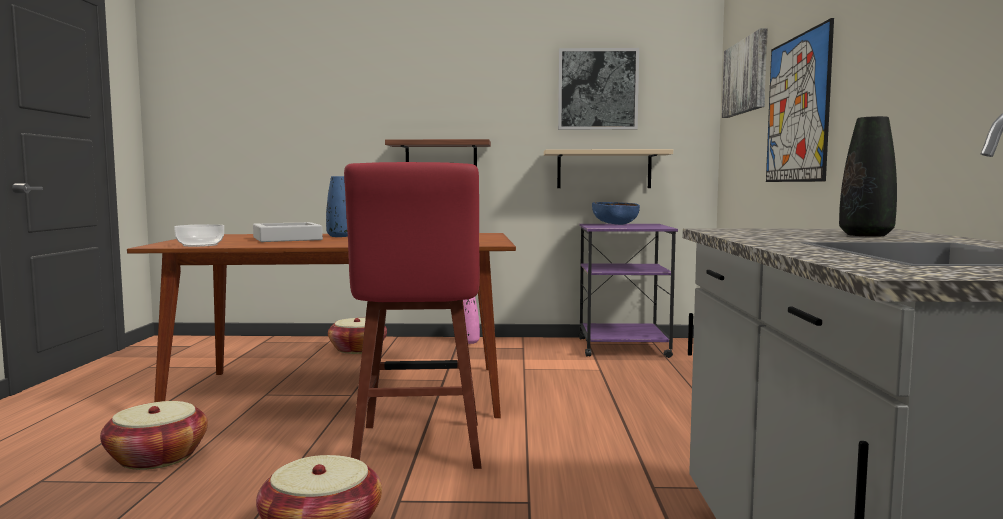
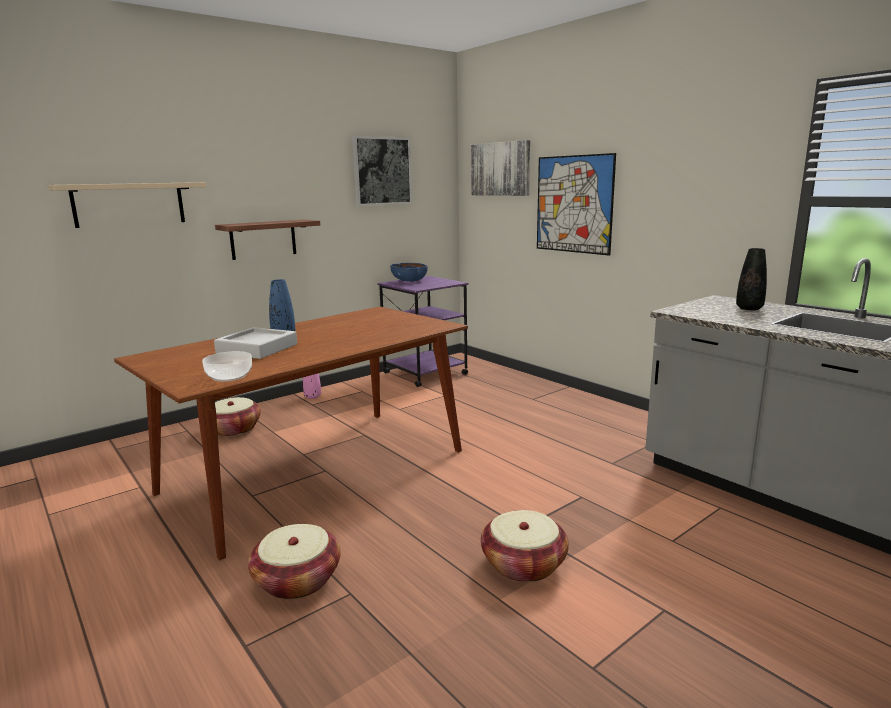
camera: 40 degrees left, 10 degrees up
(418, 447) = (459, 490): red stool -> none
(604, 169) = (390, 237): beige shelf -> beige shelf (129, 204)

